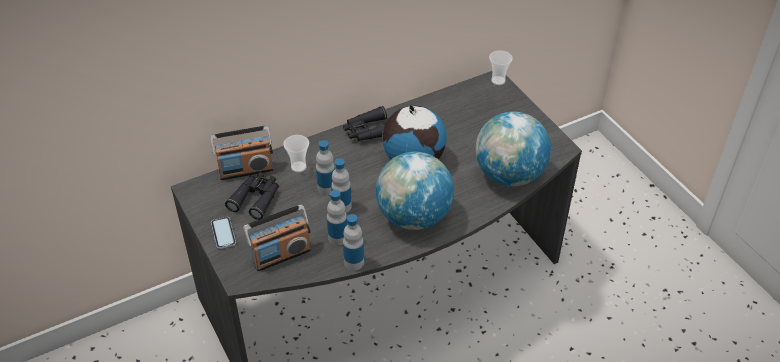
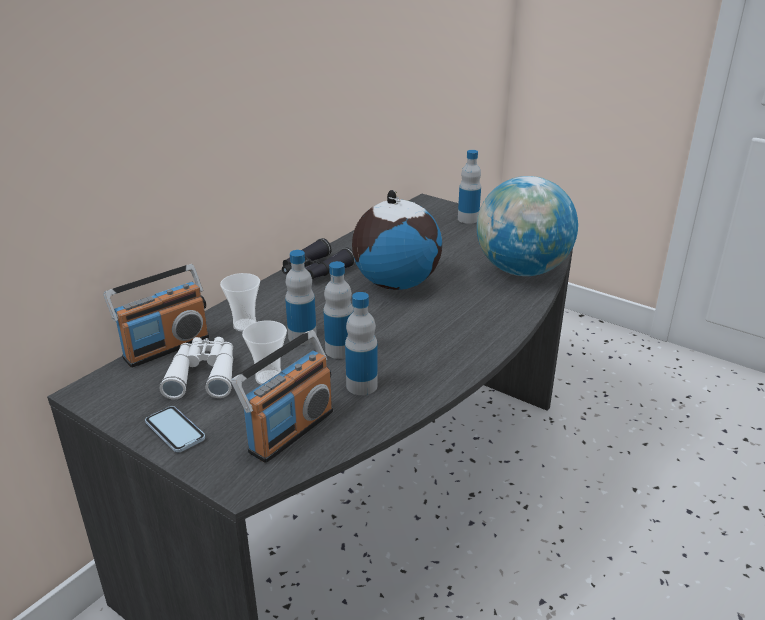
camera: 25 degrees left, 15 degrees down
(256, 198) = (203, 374): black binoculars -> white binoculars
(354, 262) = (408, 407): bottle -> bottle (468, 219)
(413, 217) = (446, 336): globe -> none
(498, 80) = (430, 202): cup -> cup (269, 378)

